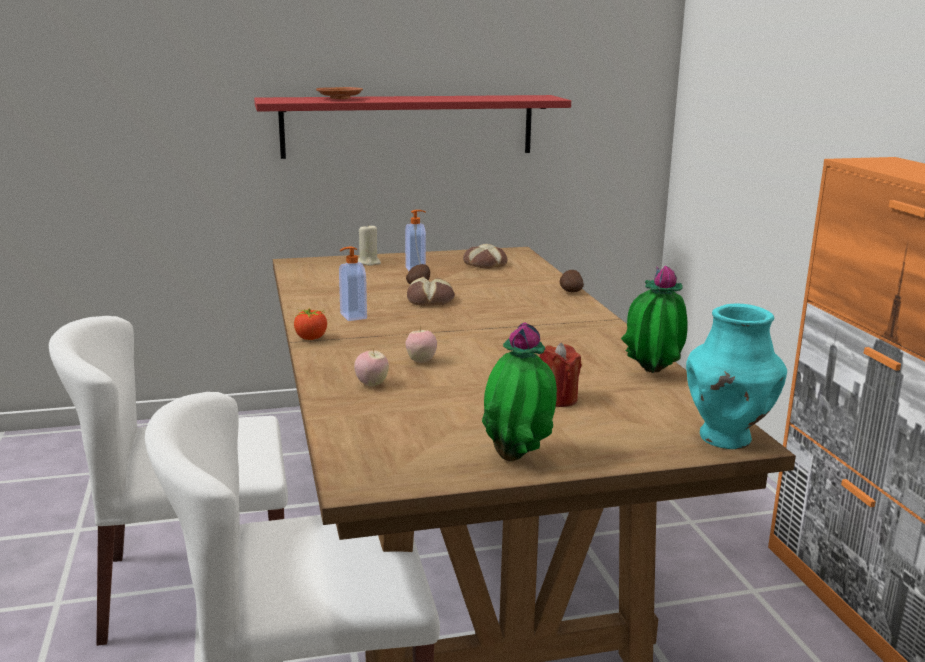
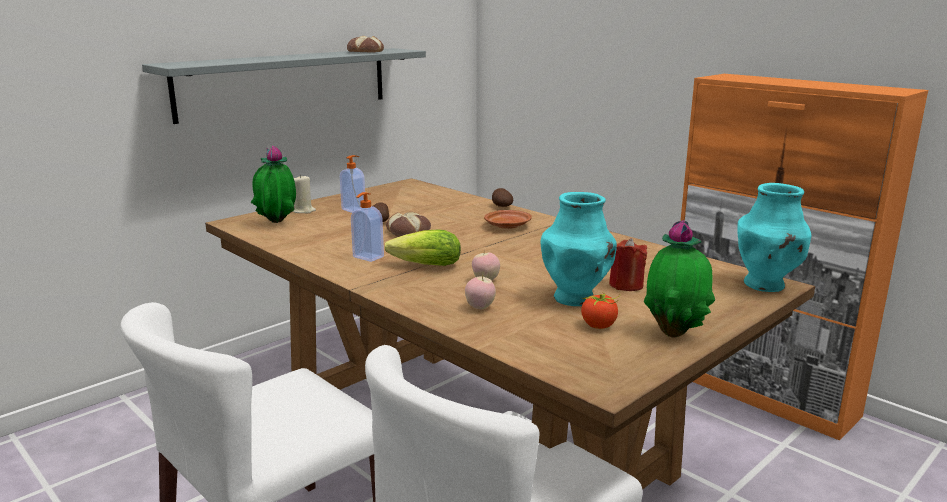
camera: 30 degrees left, 0 degrees up
(311, 338) = (364, 282): tomato -> tomato (599, 325)
(340, 99) = (235, 60): brown plate -> brown plate (508, 226)
(387, 334) = (422, 265): none -> lettuce
(408, 126) = (285, 83): red shelf -> grey shelf
(478, 399) = (575, 298): none -> turquoise vase
(484, 264) = (402, 196): bread -> bread (365, 52)
(651, 375) = (653, 254): potted plant -> potted plant (276, 224)

